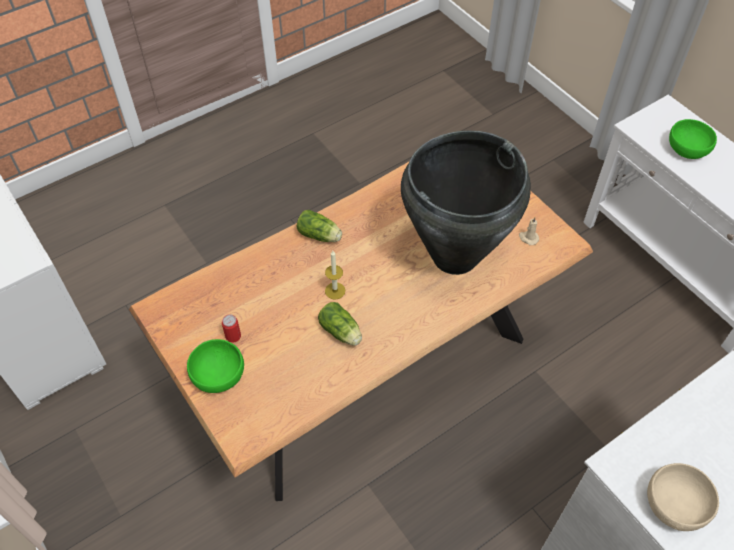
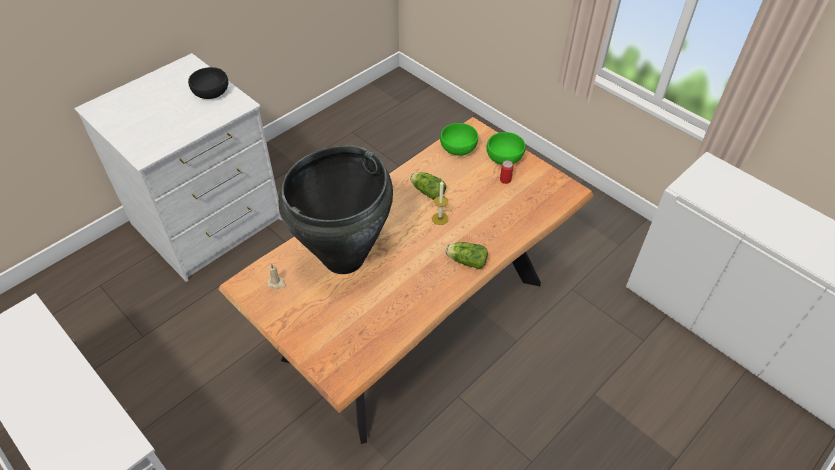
camera: 170 degrees right, 5 degrees down
(676, 504) = (210, 92): beige bowl -> black bowl
(687, 149) = (77, 420): green bowl -> green bowl (458, 147)

